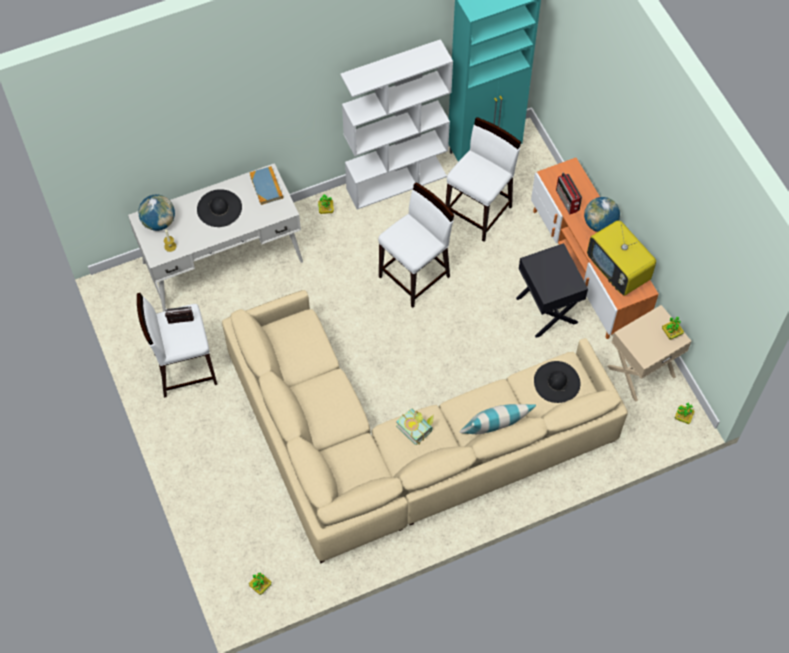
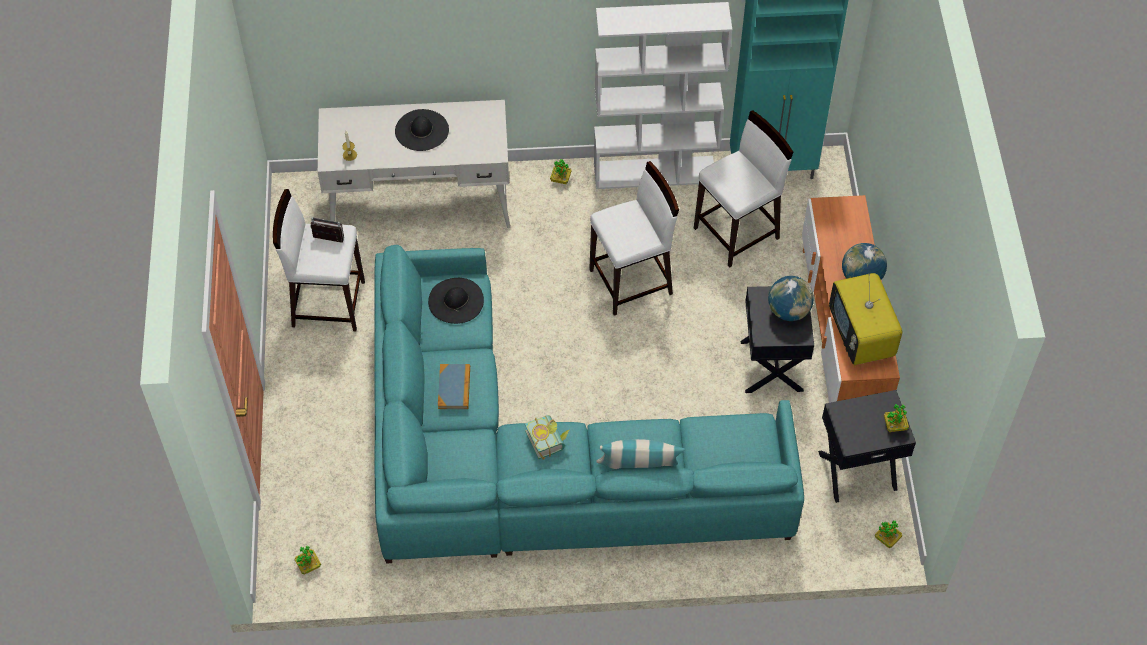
camera: 20 degrees right, 5 degrees down
(159, 222) = (349, 126): globe -> globe (788, 311)
(266, 186) = (484, 122): book -> book (454, 388)
(401, 442) = (537, 460): beige sofa -> turquoise sofa
(556, 382) = (736, 441): black hat -> black hat (456, 300)
(567, 201) = (833, 241): radio -> none
(640, 370) = (857, 469): beige side table -> black side table

